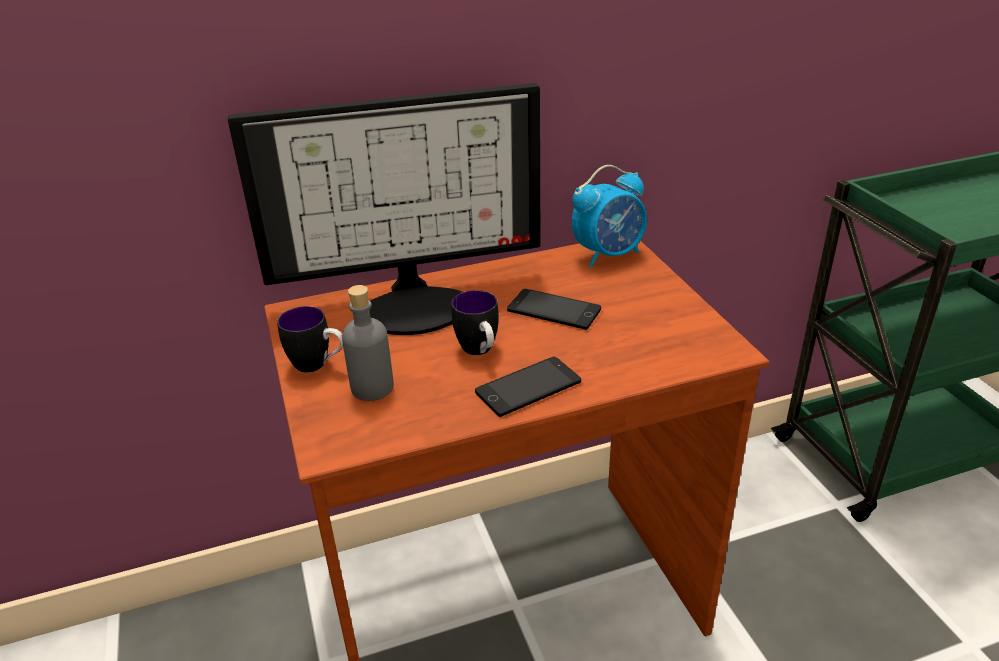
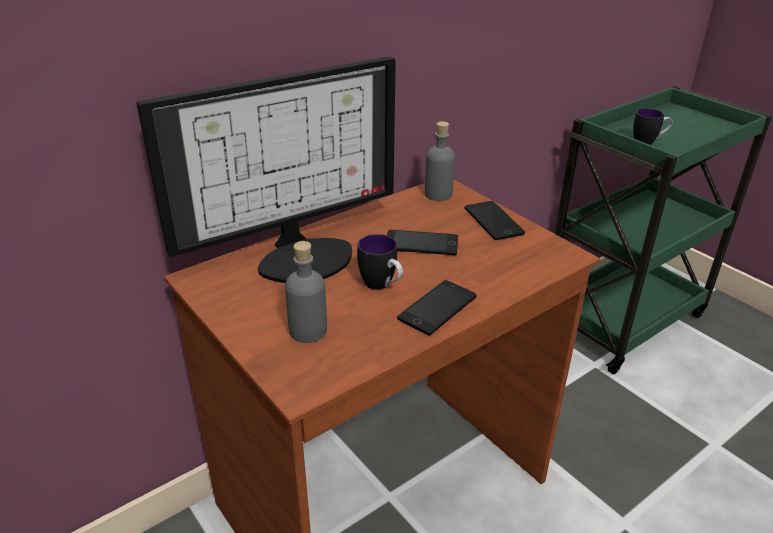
camera: 20 degrees left, 0 degrees up
(318, 365) = (248, 320): mug -> mug (648, 142)
(609, 254) = (438, 194): alarm clock -> grey bottle
(657, 295) = (493, 221): none -> phone

